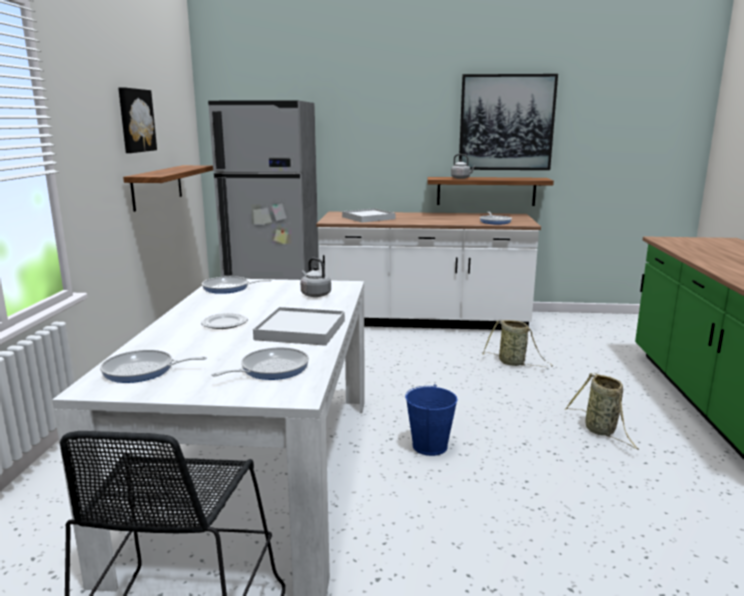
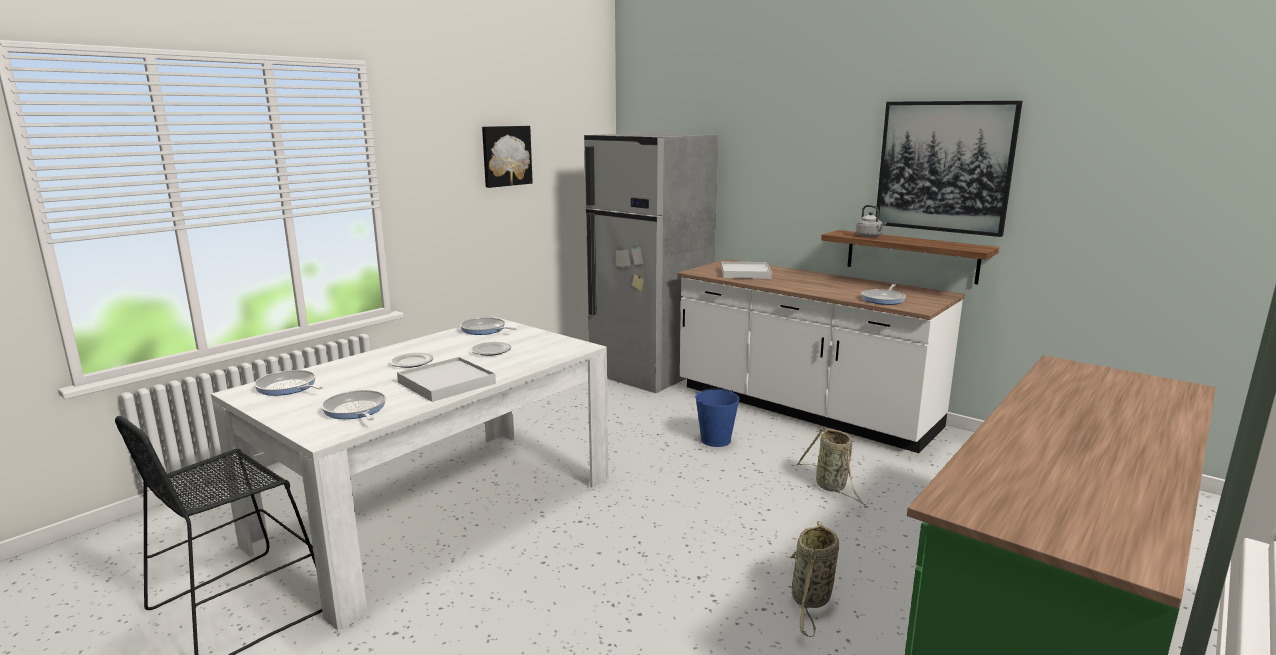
camera: 35 degrees right, 0 degrees up
(157, 187) = (534, 218): shelf -> none
(271, 369) = (355, 410): frying pan -> frying pan turned 120 degrees counterclockwise
(277, 301) = (490, 351): none -> plate
(315, 294) = (533, 351): grey kettle -> none
(430, 446) = (603, 542): blue bucket -> blue bucket (716, 440)

